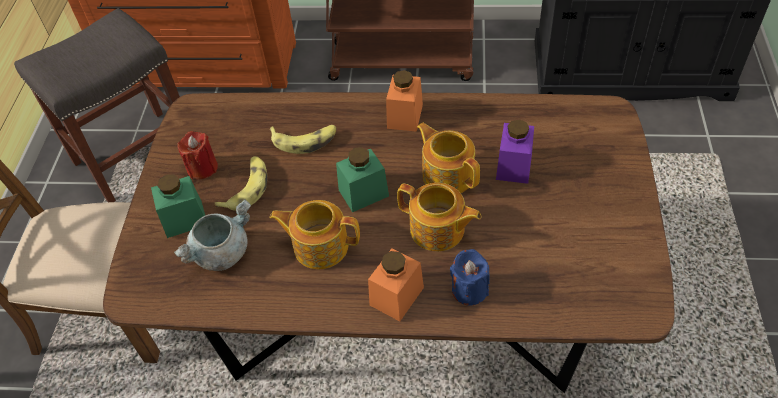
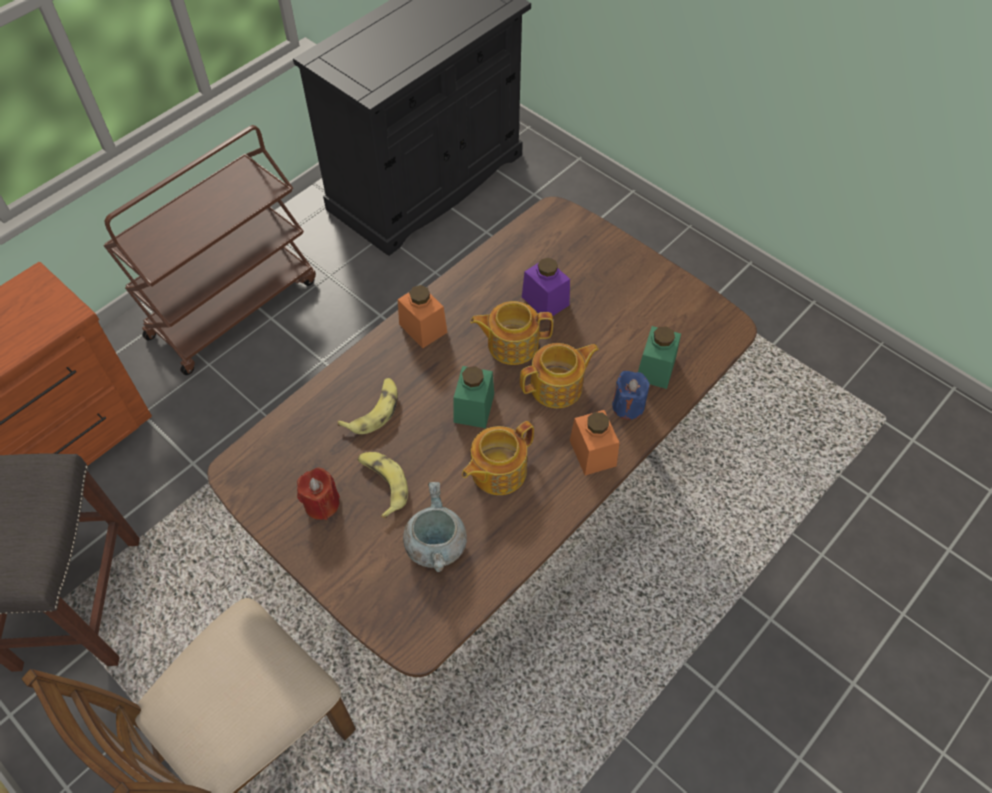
camera: 55 degrees left, 5 degrees up
(184, 219) = (368, 552): green jar -> green jar (655, 369)

